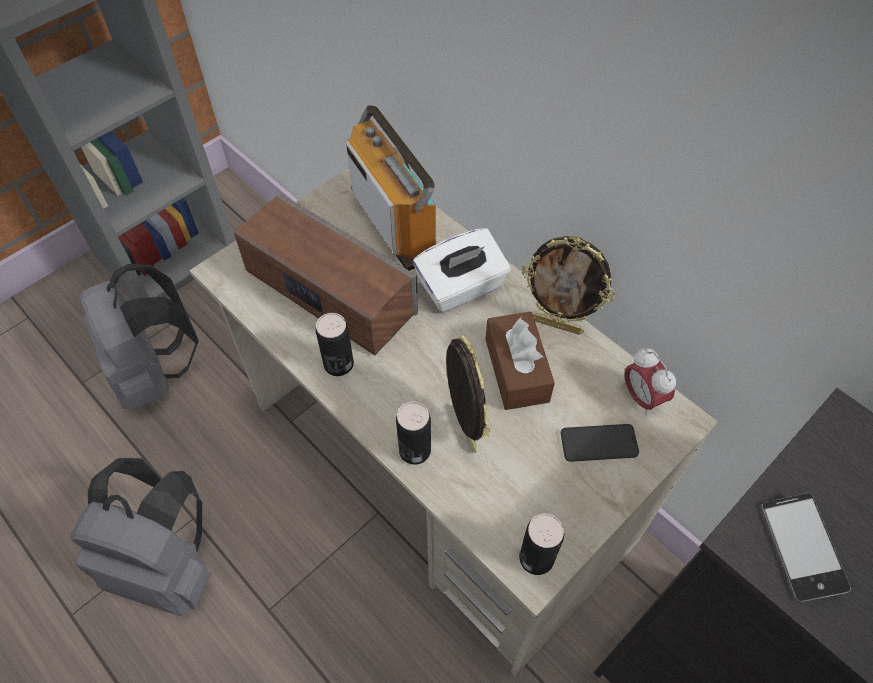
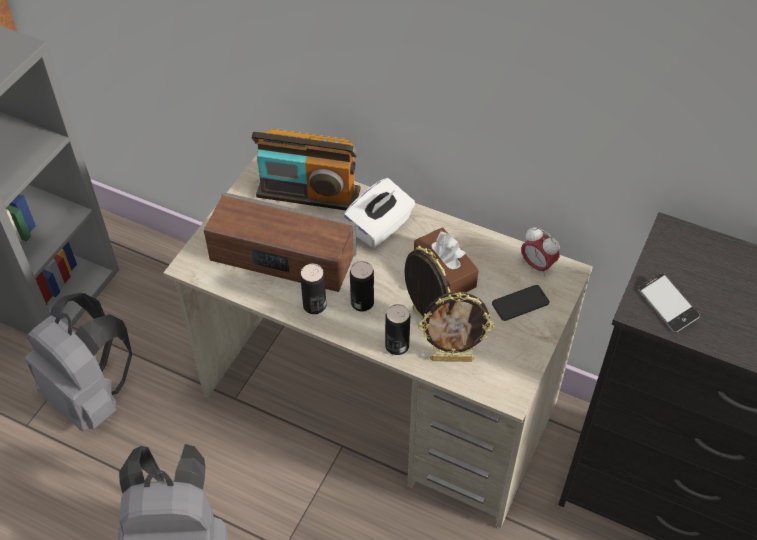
camera: 20 degrees left, 5 degrees down
(396, 222) = (308, 193): radio -> radio turned 150 degrees clockwise
(536, 558) = (508, 386): can -> can (362, 303)
(558, 325) = (460, 234): picture frame -> picture frame (452, 358)

